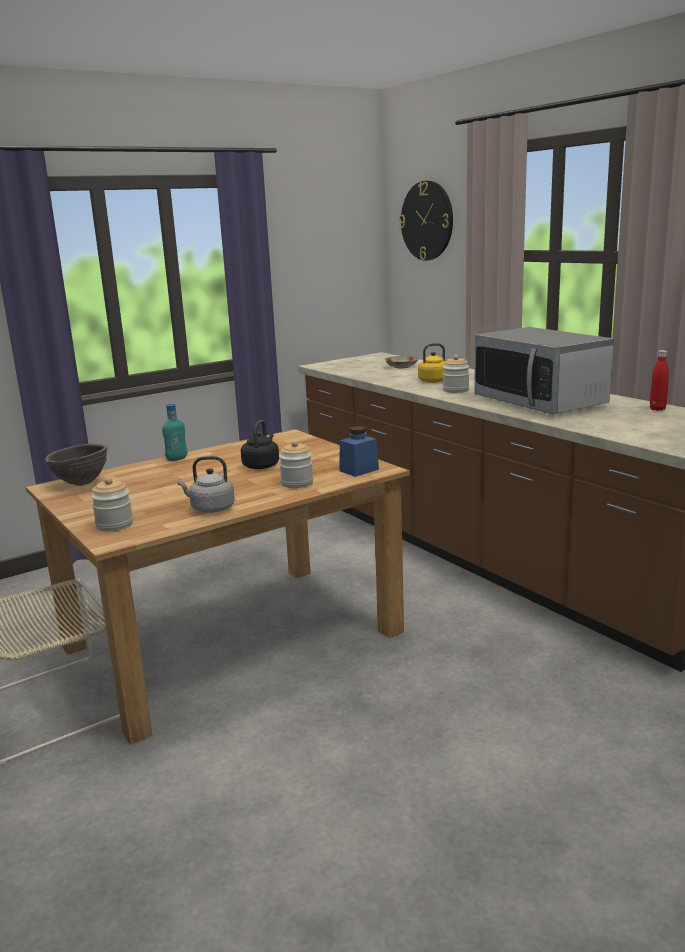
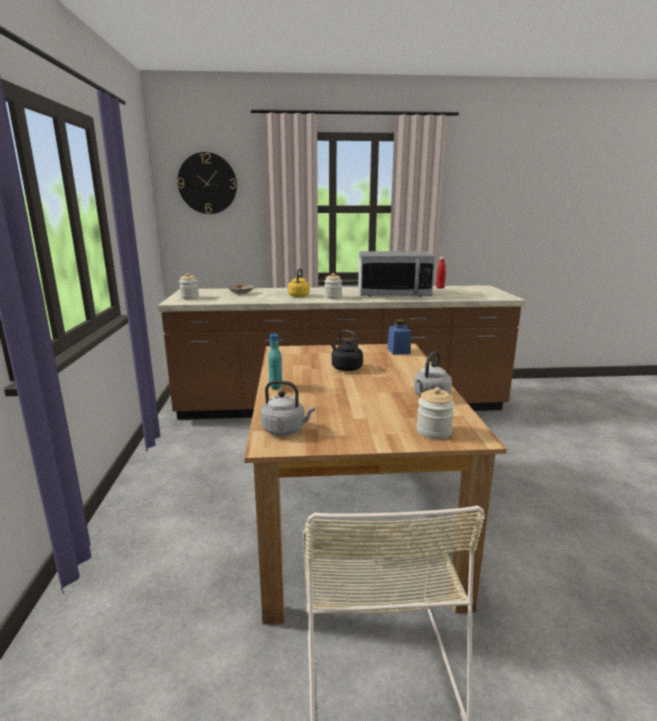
camera: 60 degrees left, 0 degrees up
(81, 484) = (286, 430): brown bowl -> grey kettle
(297, 483) = (404, 367): jar -> jar (189, 297)

